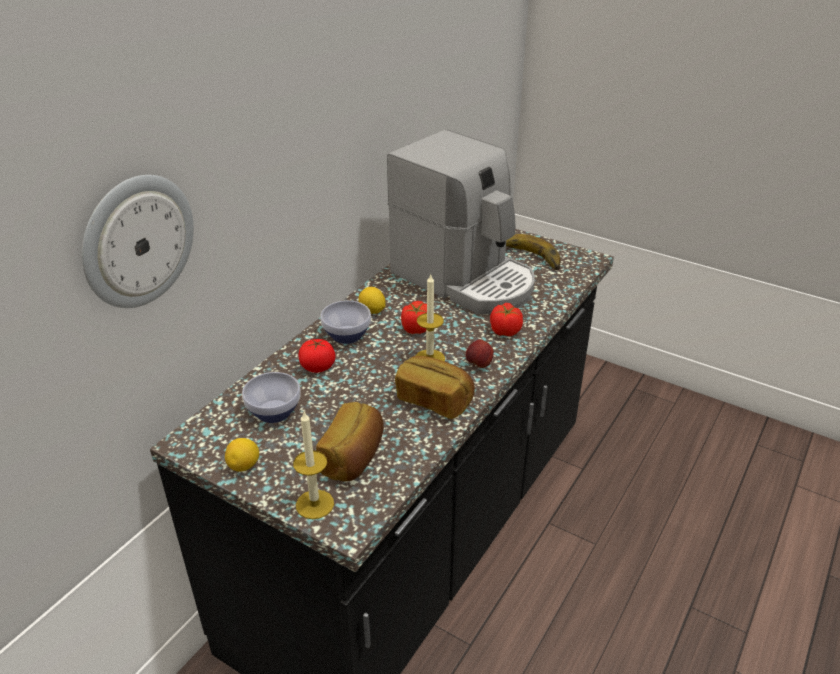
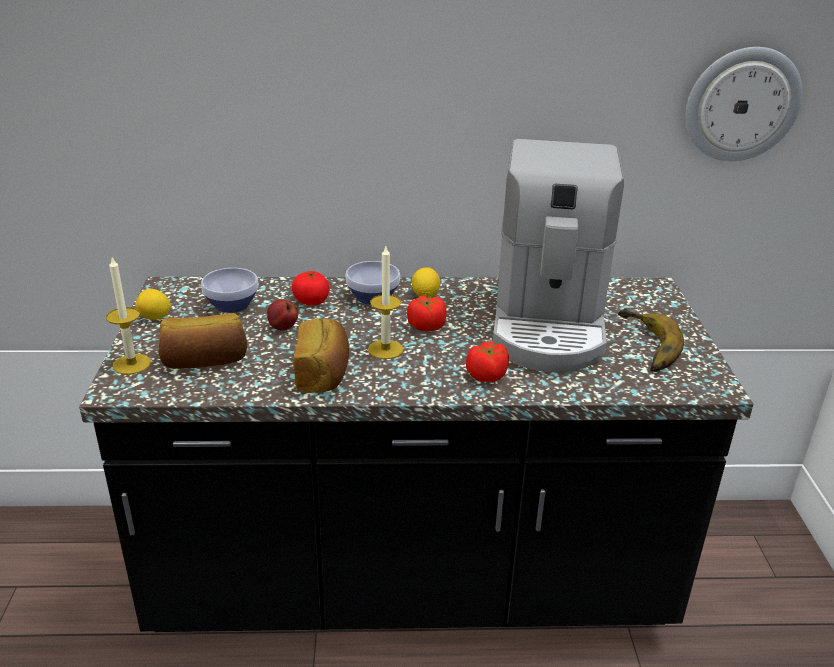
camera: 55 degrees right, 5 degrees down
(137, 241) = (173, 93): wall clock -> wall clock (741, 104)
(479, 365) = (407, 379): apple -> apple (282, 328)

